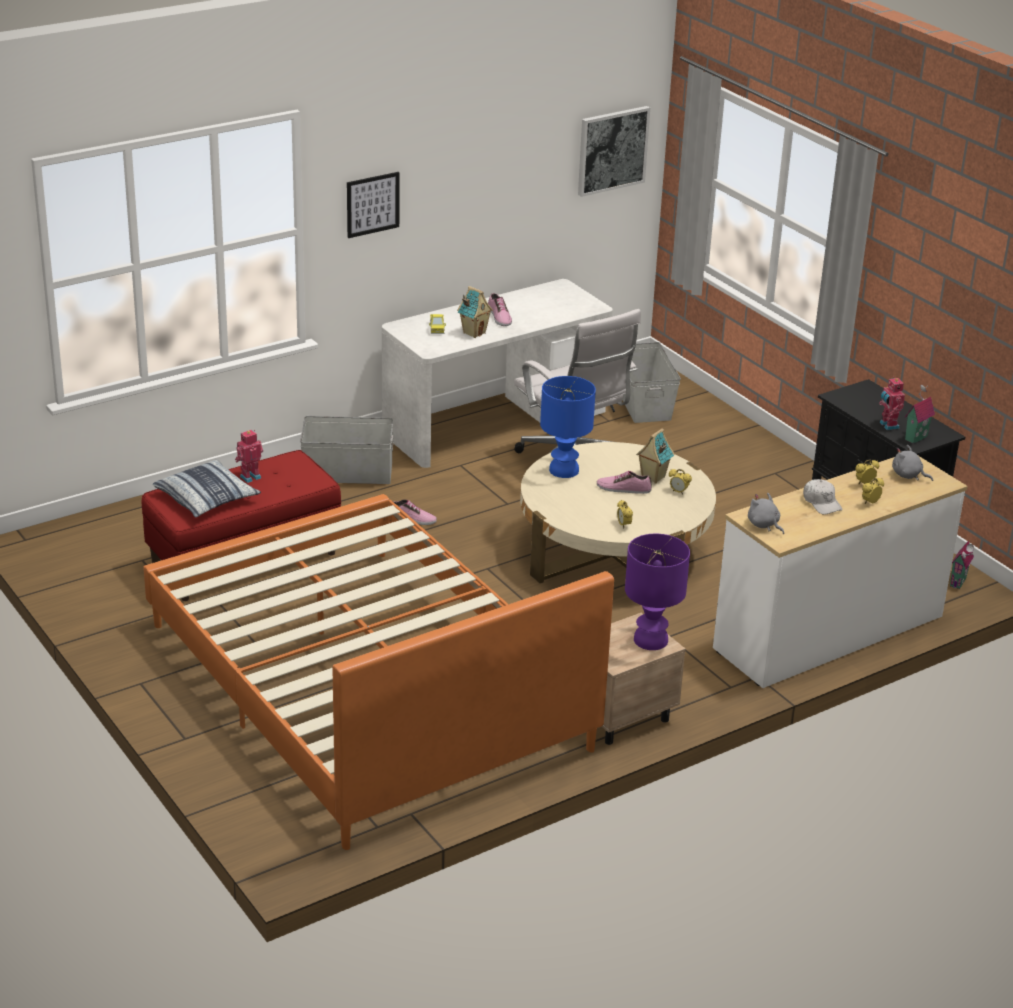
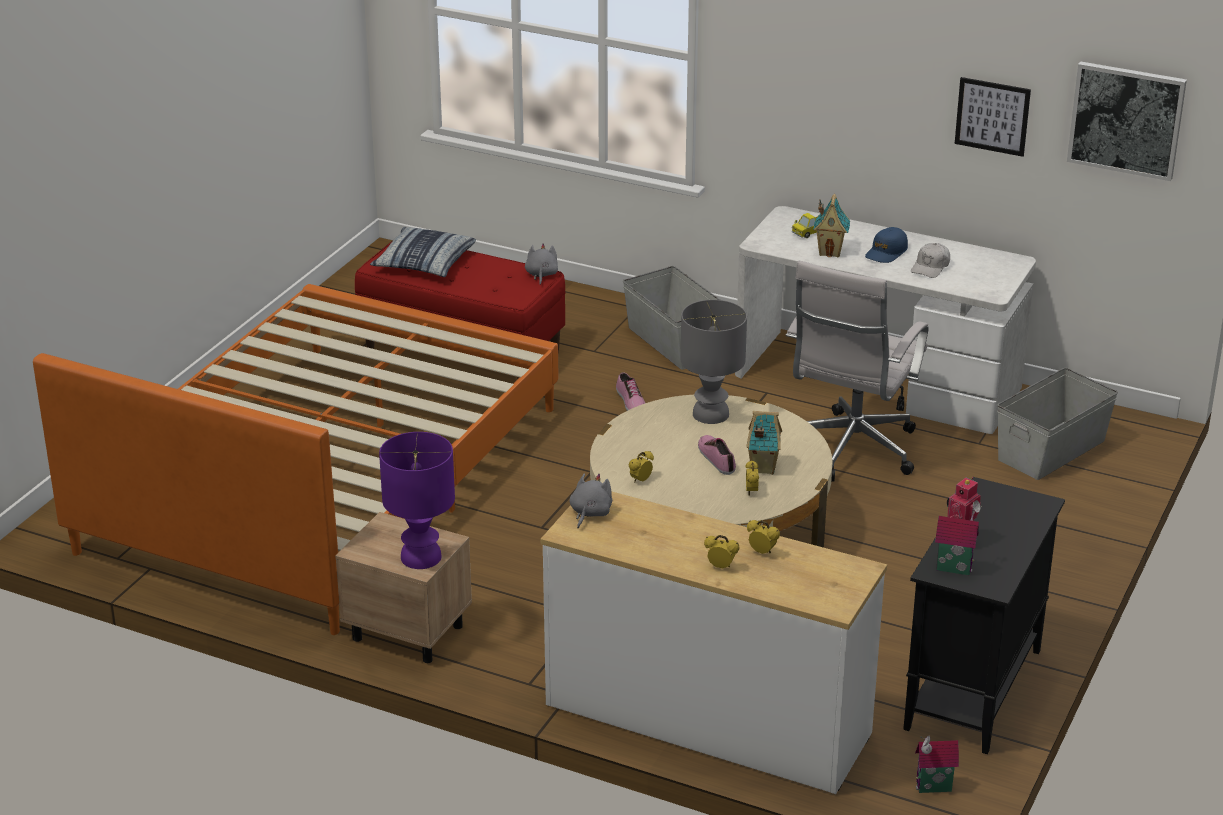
camera: 60 degrees right, 0 degrees up
(249, 476) = (484, 267): toy robot -> none
(372, 204) = (782, 61): picture -> picture (992, 116)
(499, 317) = (886, 252): shoe -> blue cap
(564, 470) = (711, 414): blue table lamp -> grey table lamp
(821, 503) = (682, 536): white cap -> white cap (930, 267)
(908, 475) = (820, 576): grey plush toy -> grey plush toy (541, 275)

